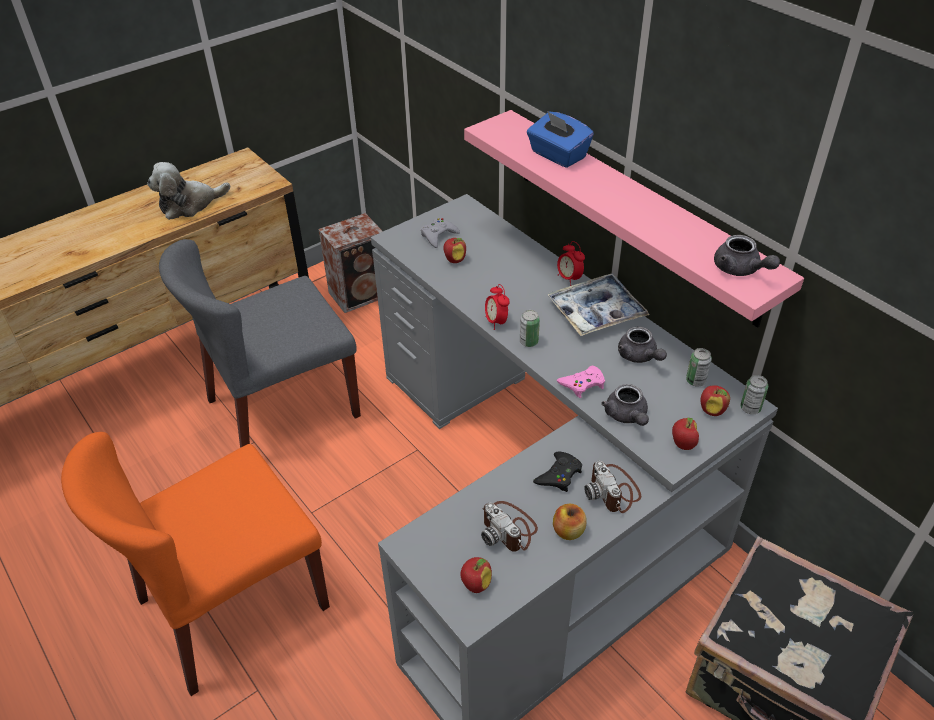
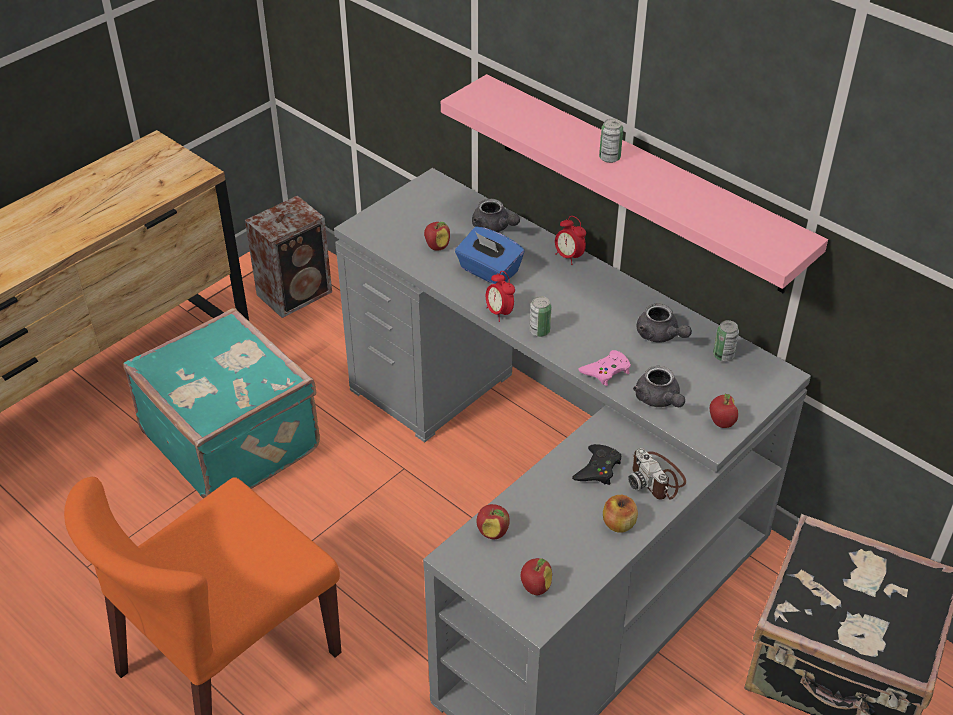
camera: 10 degrees left, 0 degrees up
(189, 205) = (107, 207): plush toy -> none
(282, 409) = (233, 439): grey chair -> turquoise suitcase
(438, 235) = (411, 220): grey game controller -> none
(509, 528) = (557, 528): camera -> none
(557, 155) = (551, 125): blue tissue box -> blue tissue box (488, 271)
(596, 312) = (605, 291): tray -> none
(712, 410) = (745, 385): apple -> apple (493, 532)
(740, 270) = (764, 237): grey teapot -> grey teapot (494, 228)
(750, 408) = (783, 378): can -> can (609, 158)

